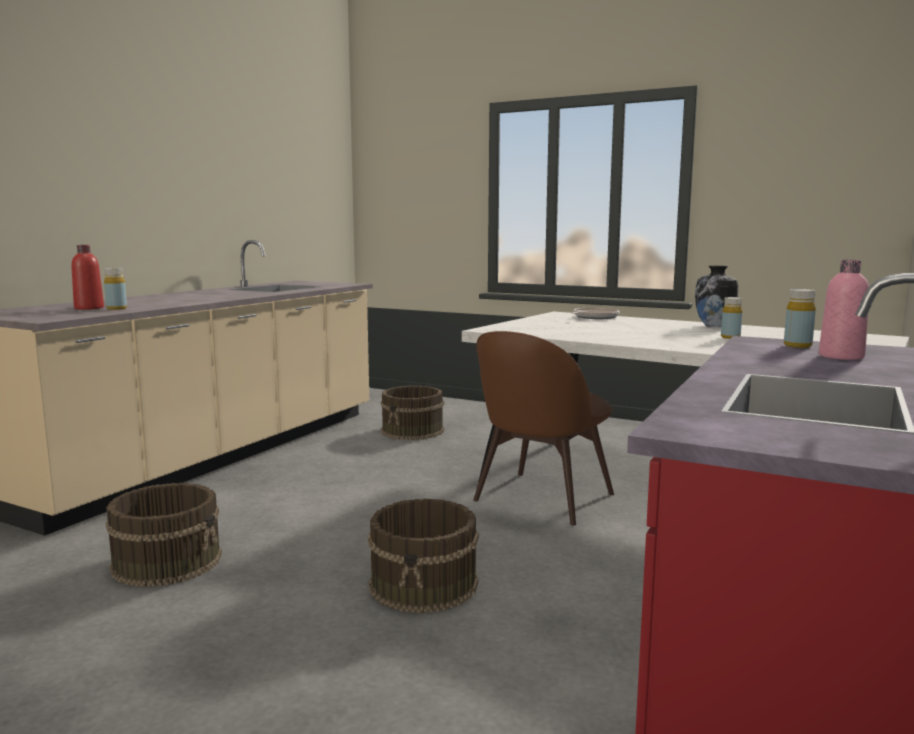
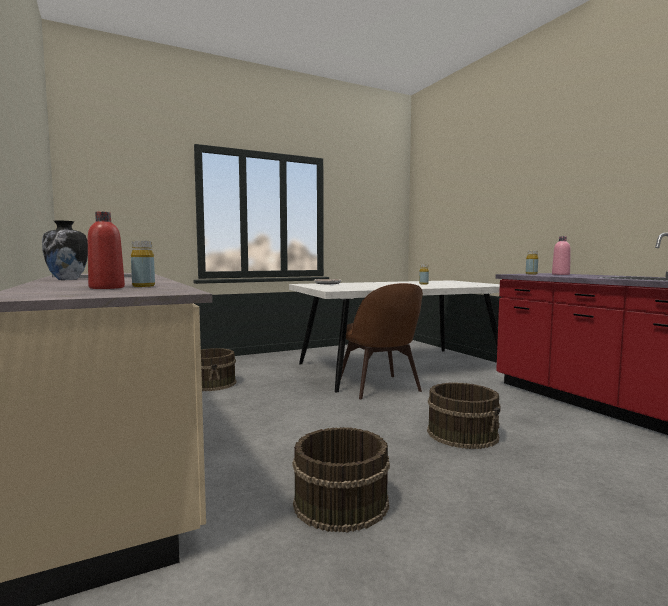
camera: 55 degrees left, 5 degrees down
(714, 326) = (388, 282): vase -> vase (67, 279)

